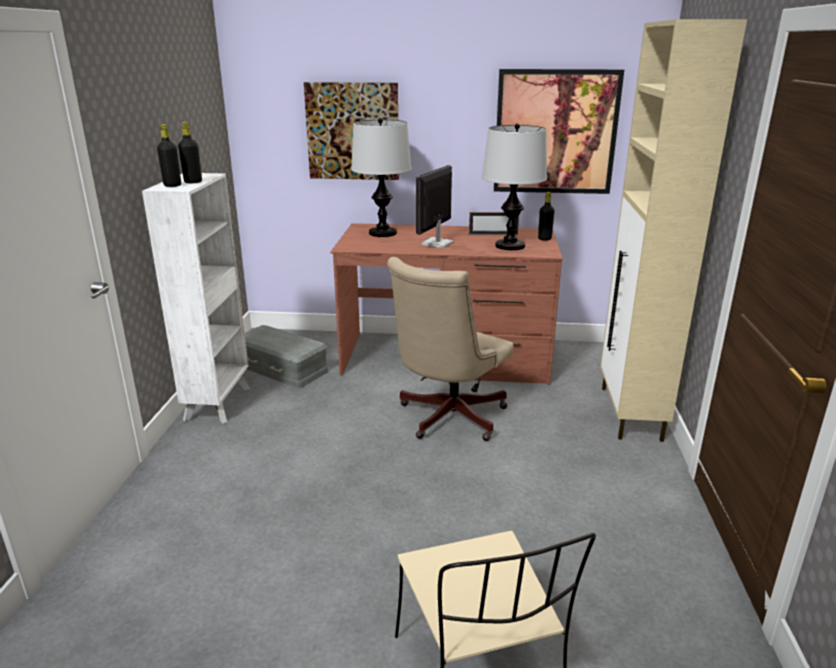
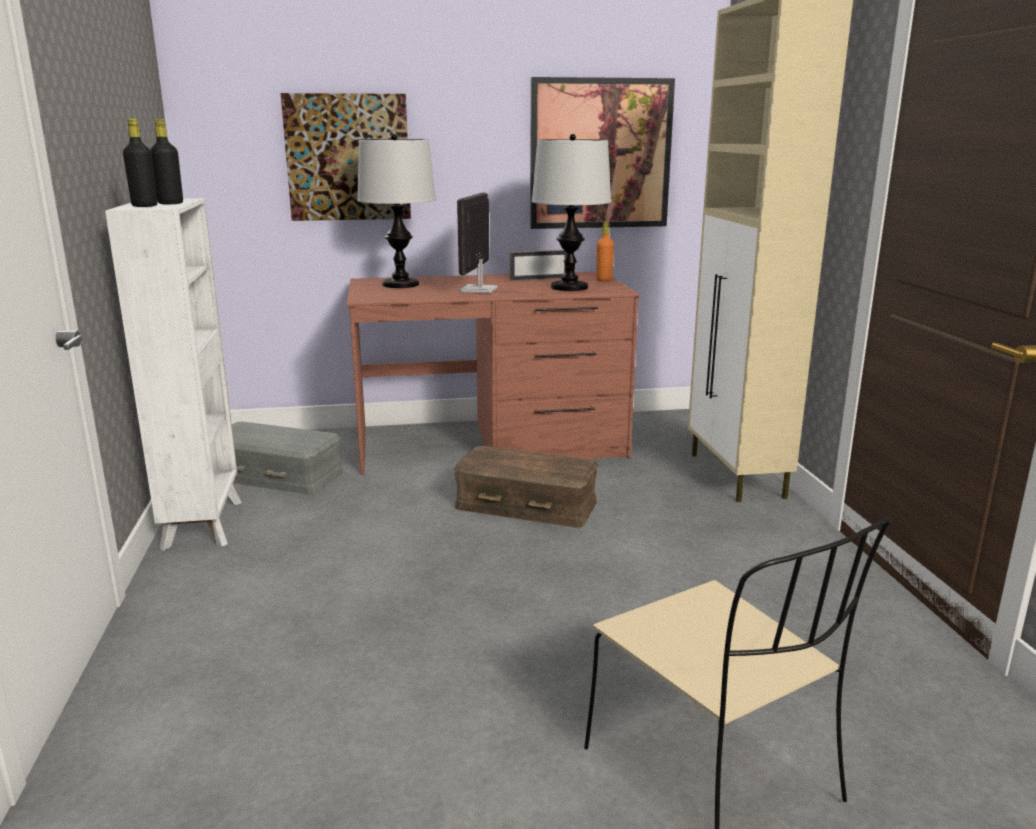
camera: 15 degrees left, 5 degrees down
(447, 418) = (525, 505): beige office chair -> brown storage box
(544, 239) = (604, 280): black bottle -> orange bottle

